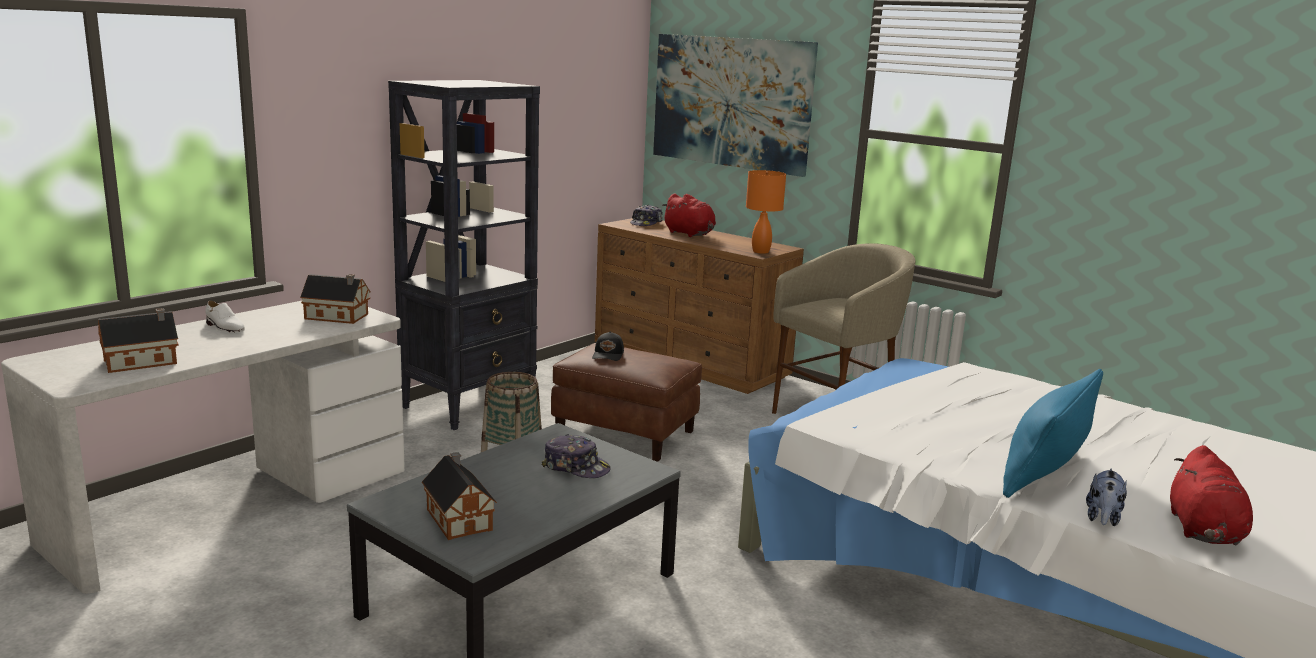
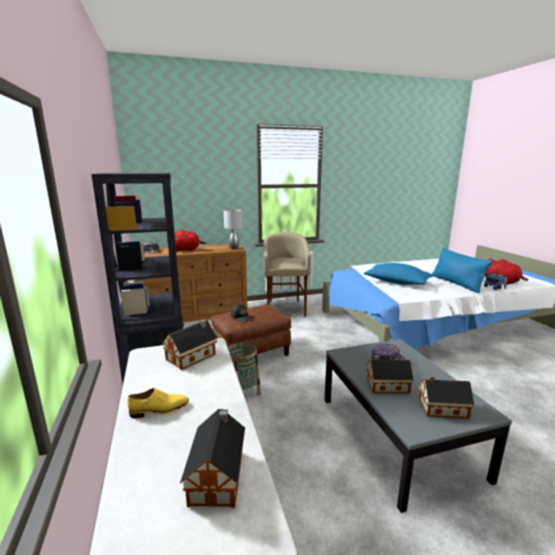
camera: 55 degrees left, 0 degrees up
(225, 328) = (160, 409): white shoe -> yellow shoe
(488, 474) = (386, 385): none -> toy house
(731, 102) = (184, 179): picture -> none
(761, 251) = (234, 248): orange table lamp -> grey table lamp
(919, 412) = (396, 283): none -> blue pillow

